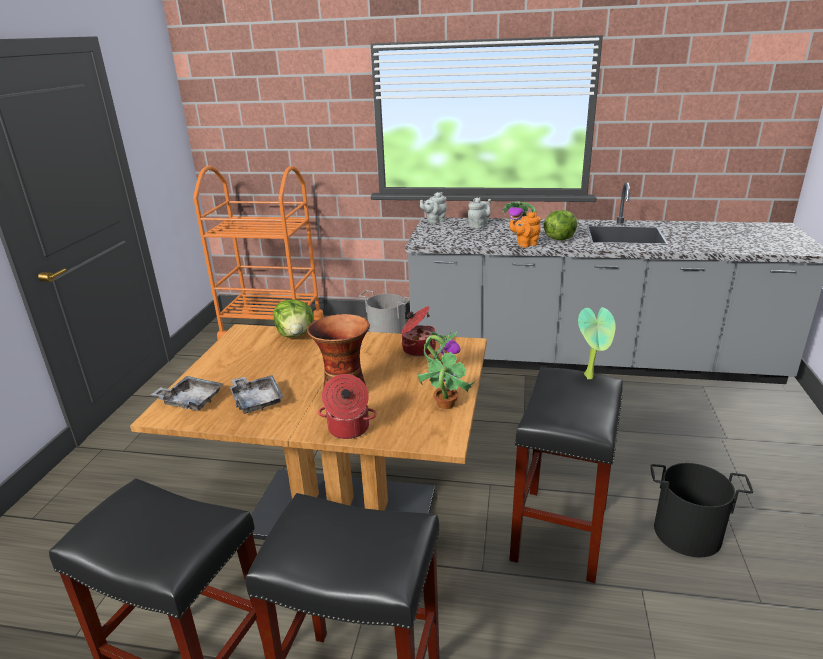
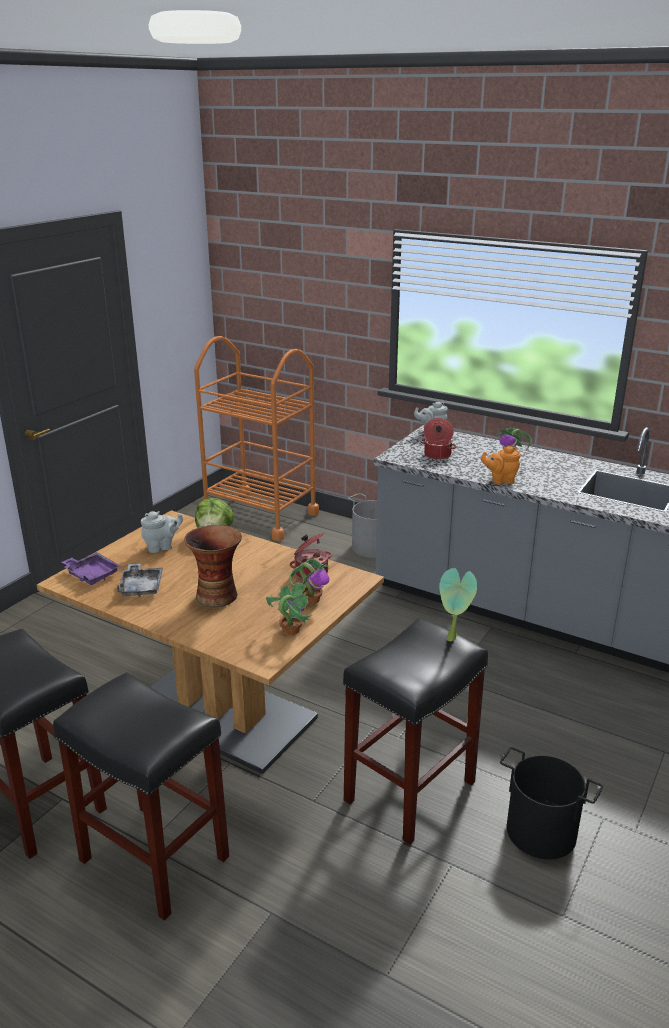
camera: 20 degrees right, 0 degrees up
(191, 400) = (92, 574): grey tray -> purple tray
(348, 429) = (194, 630): cooking pot -> cooking pot (437, 455)
(479, 226) = (473, 447): grey teapot -> grey teapot (162, 547)
(559, 238) = (546, 480): lettuce -> none

